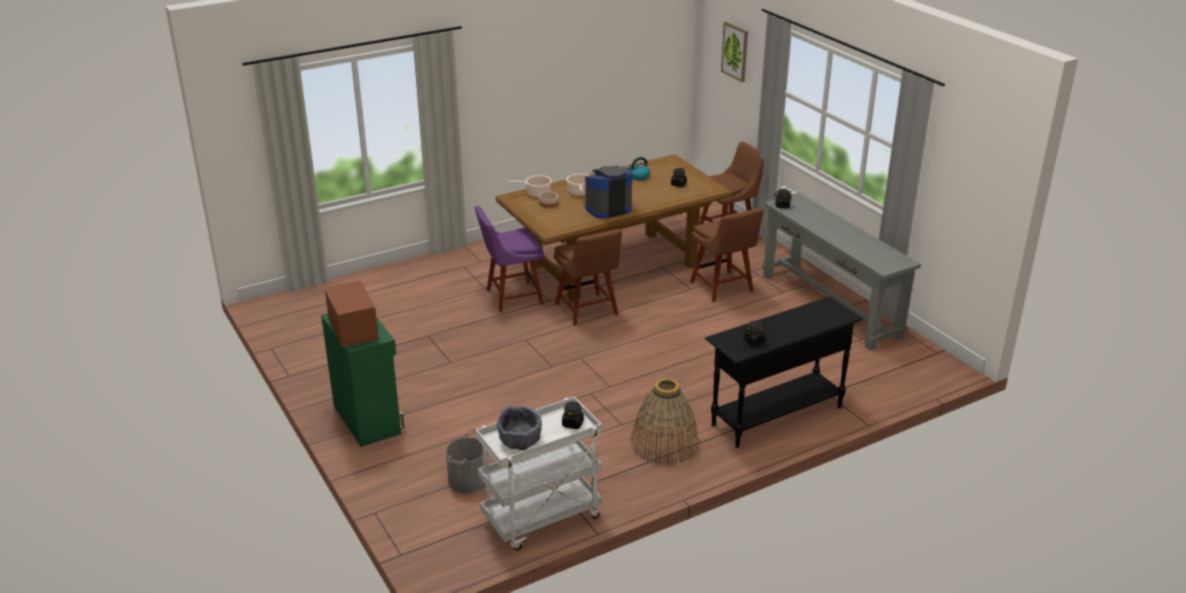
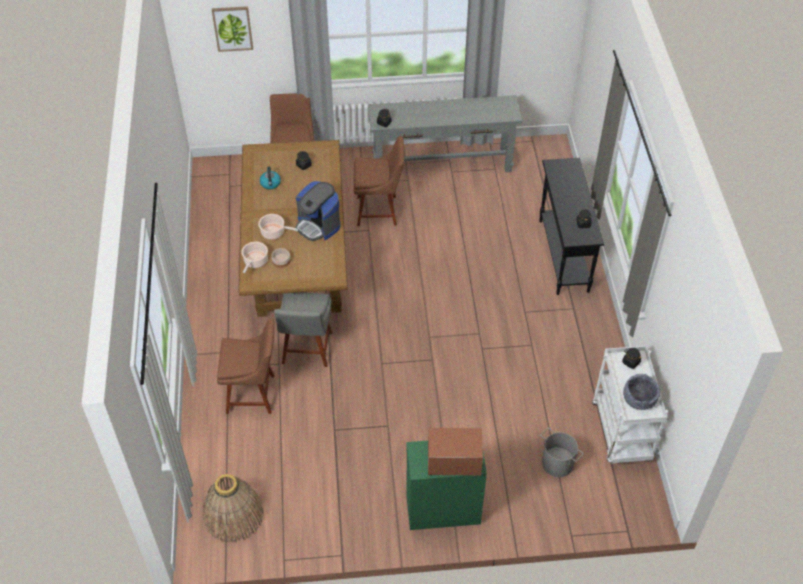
camera: 65 degrees left, 20 degrees up
(511, 297) = (306, 350): purple chair -> grey chair
(588, 311) = (361, 306): brown chair -> brown chair (254, 394)
(608, 208) = (318, 225): coffee machine -> coffee machine turned 45 degrees counterclockwise
(664, 444) = (567, 330): basket -> basket (233, 515)

